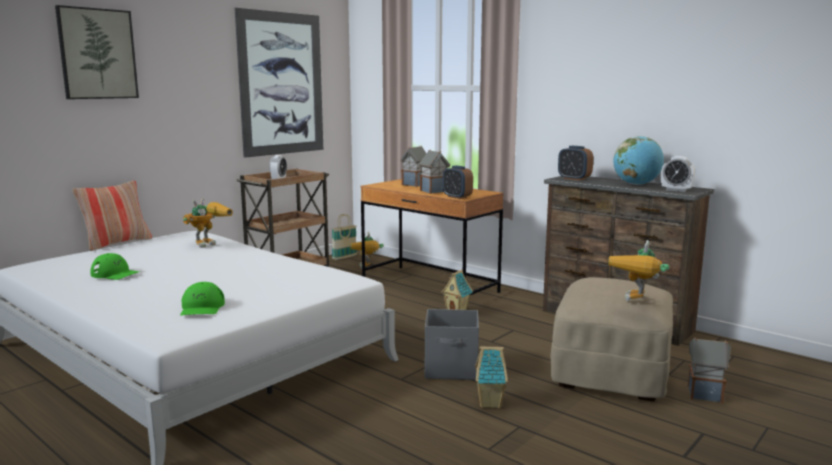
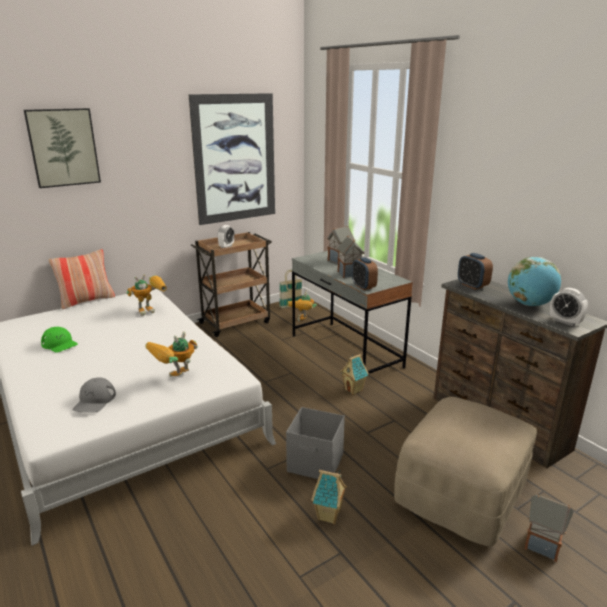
camera: 15 degrees right, 10 degrees up
(202, 308) = (94, 400): green cap -> grey cap
(429, 286) = (345, 351): brown desk -> grey desk
(638, 302) = (480, 452): toy robot -> toy robot (175, 379)

